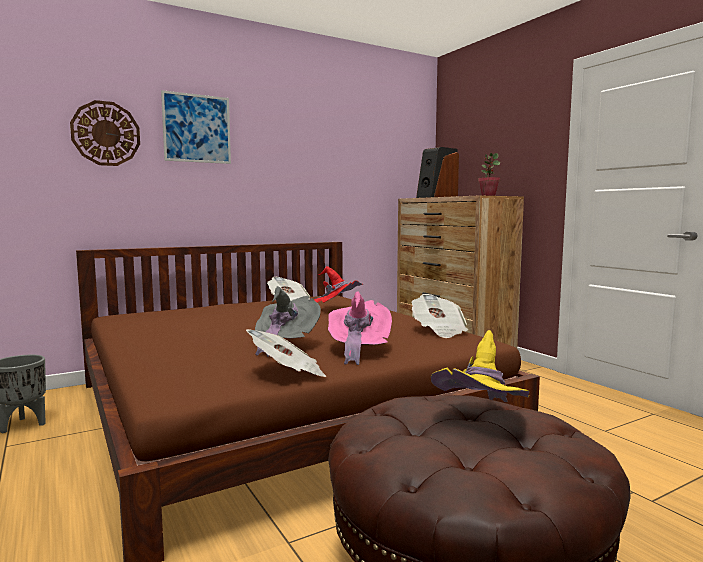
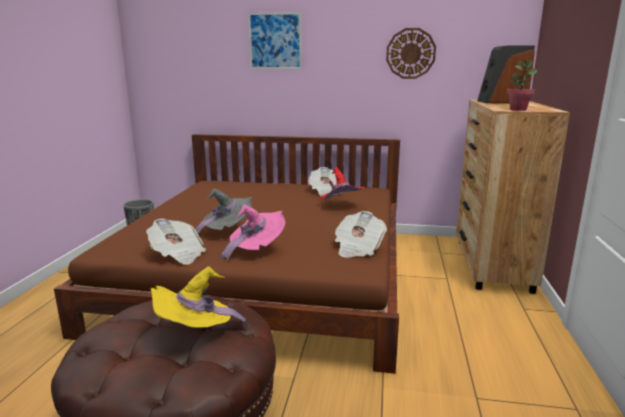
camera: 40 degrees right, 10 degrees up
(106, 133) = (212, 51): wall clock -> wall clock (410, 53)

